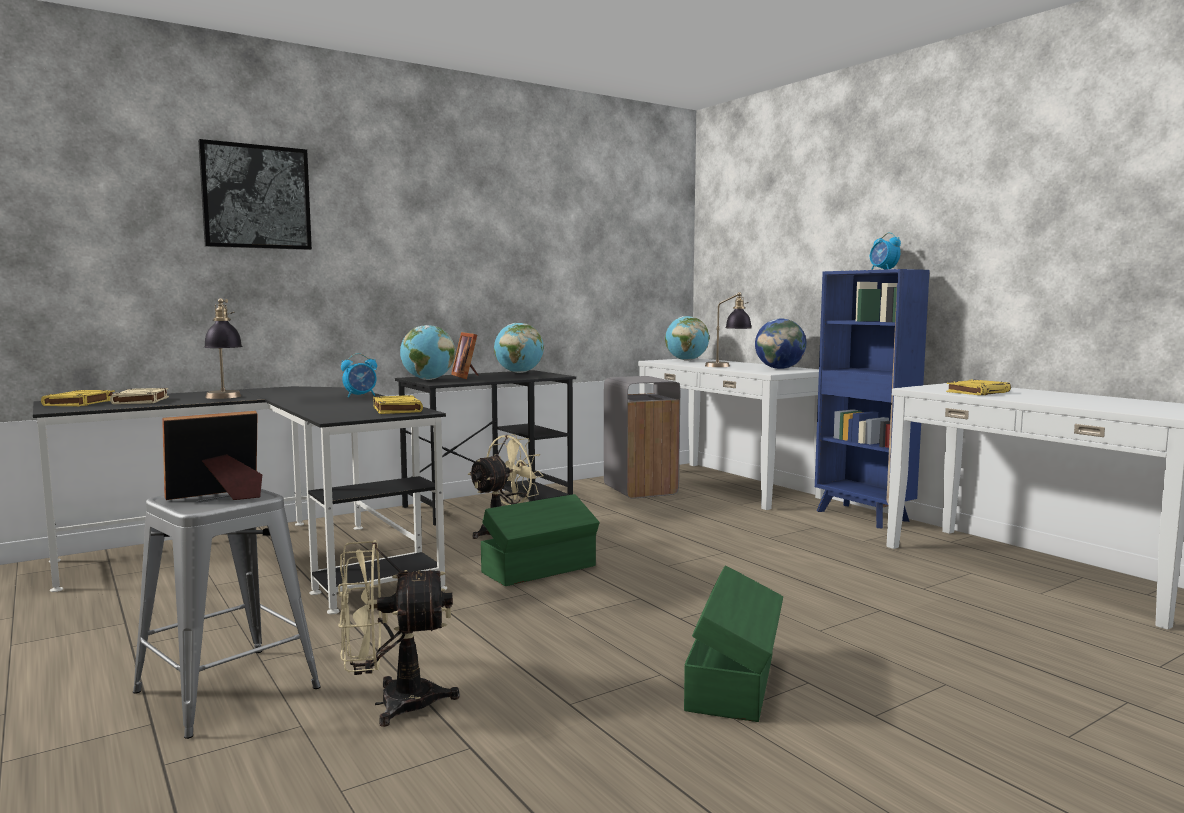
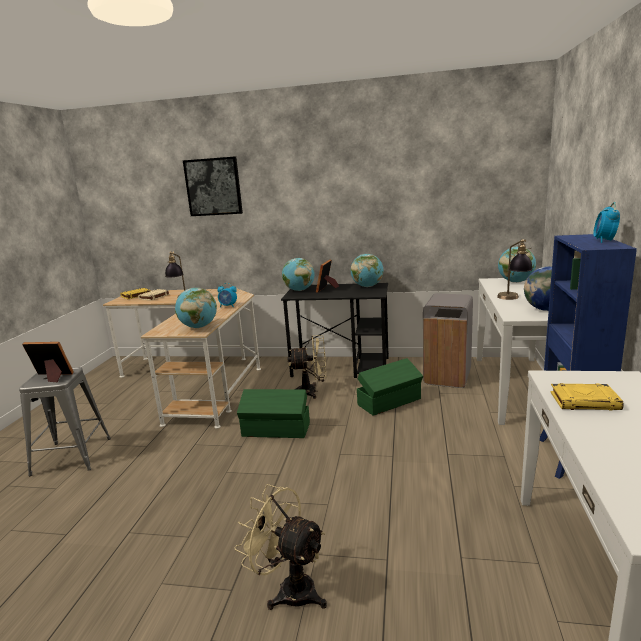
camera: 45 degrees right, 10 degrees up
(267, 558) = (198, 380): black desk -> beige desk
(392, 703) = (90, 493): beige fan -> beige fan (289, 589)
(396, 409) = (199, 327): yellow book -> globe
(734, 681) = (205, 563): green storage box -> green storage box (390, 402)

